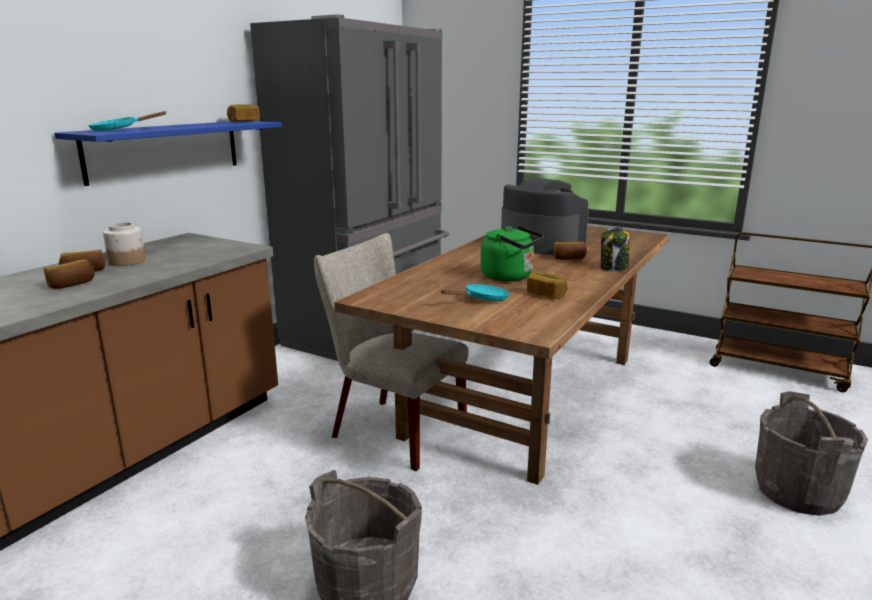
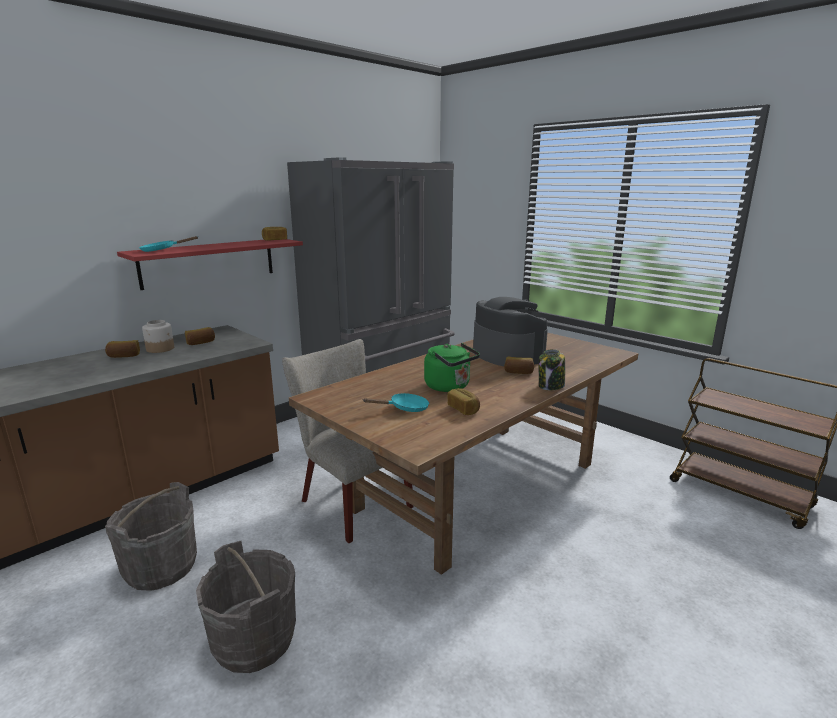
camera: 15 degrees right, 0 degrees up
(72, 284) = (105, 367): bread -> bread (200, 343)
(165, 150) = (209, 262): blue shelf -> red shelf
(798, 491) = (687, 629): grey bucket -> grey bucket (161, 567)

